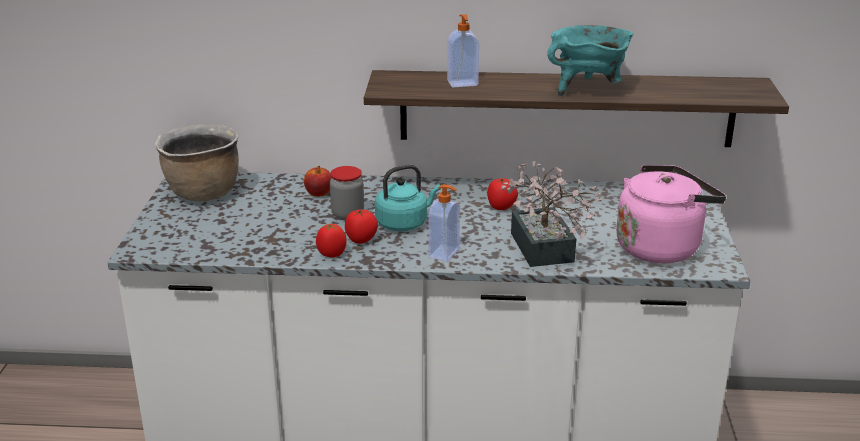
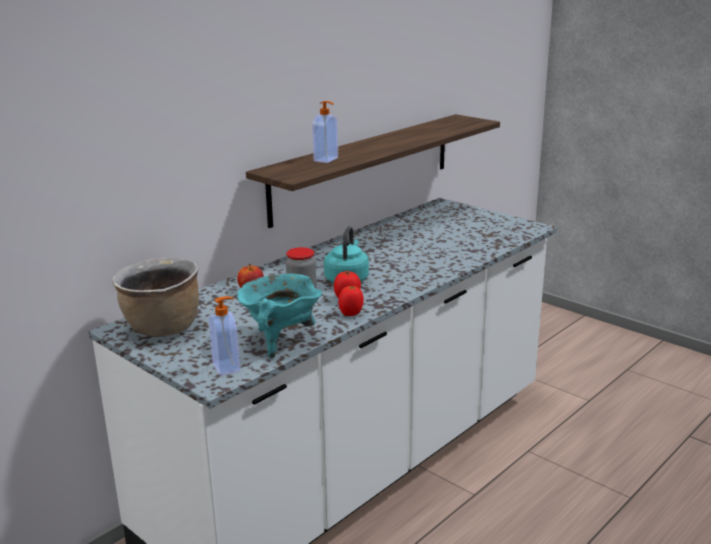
camera: 50 degrees left, 5 degrees down
(445, 253) = (409, 281): soap dispenser -> soap dispenser (227, 367)
(501, 207) = (377, 248): tomato -> none
(543, 252) = (452, 257): potted plant -> none
(588, 90) = (399, 142): turquoise cooking pot -> turquoise cooking pot (281, 341)
(661, 247) = (492, 230): pink kettle -> none

